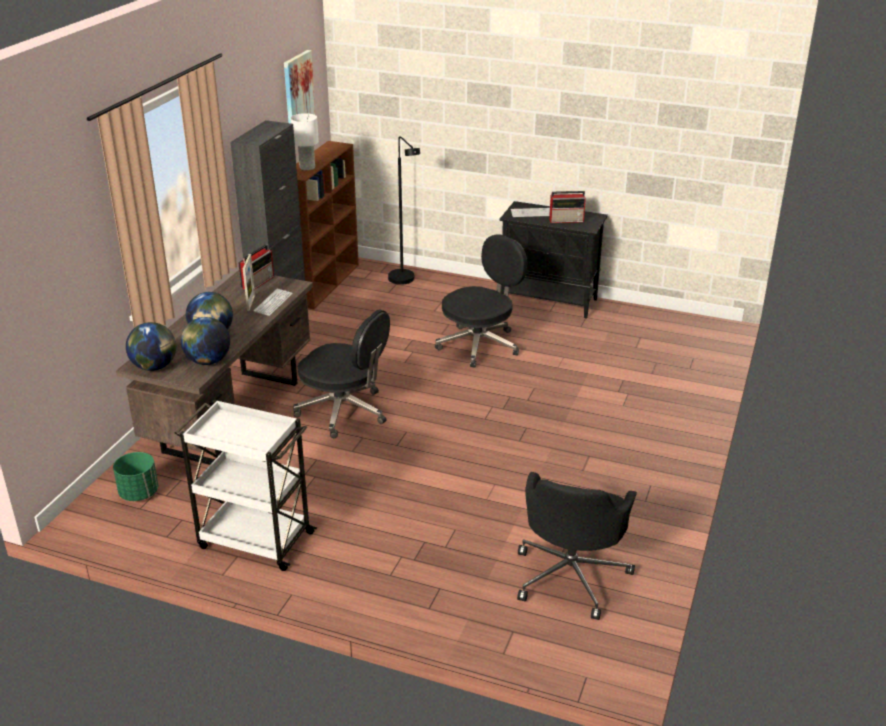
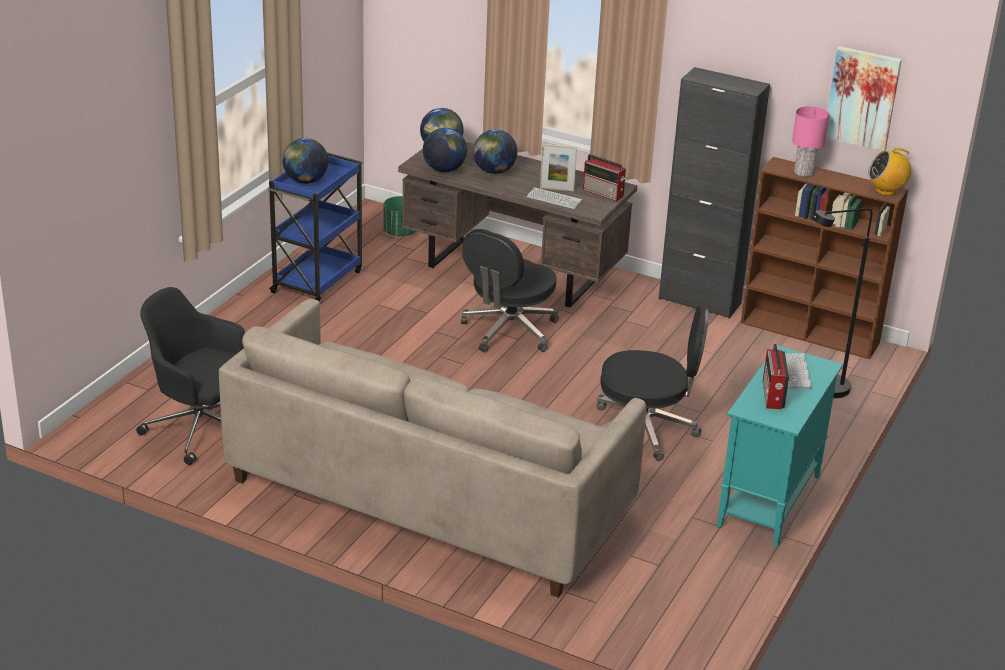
camera: 95 degrees right, 0 degrees up
(249, 439) = (305, 181): none -> globe
(254, 539) = (318, 281): white cart -> blue cart
(307, 167) = (804, 173): white table lamp -> pink table lamp
(334, 146) = (886, 191): none -> radio
(480, 345) = (645, 429): black office chair -> black office chair turned 45 degrees counterclockwise
(549, 301) = (769, 502): black cabinet -> turquoise cabinet
(612, 432) = (428, 496): none -> beige sofa

